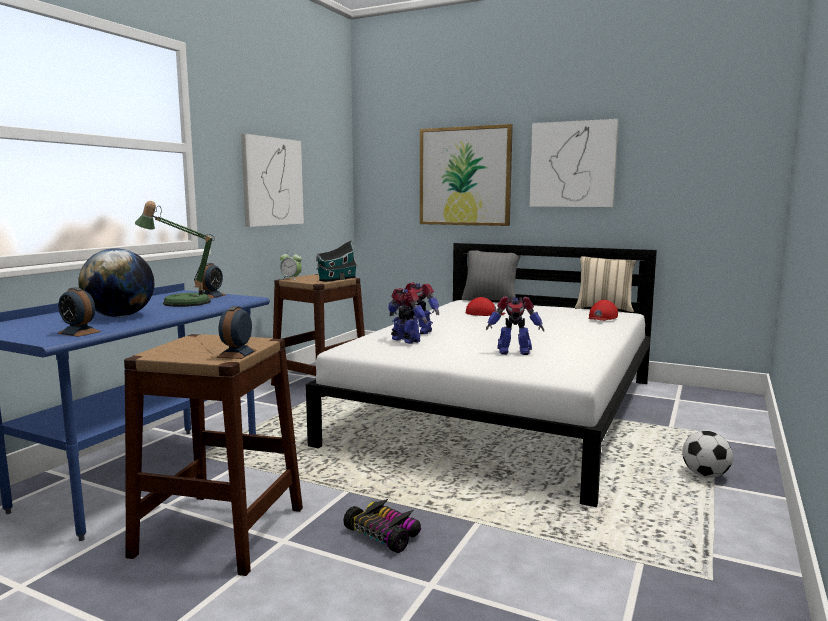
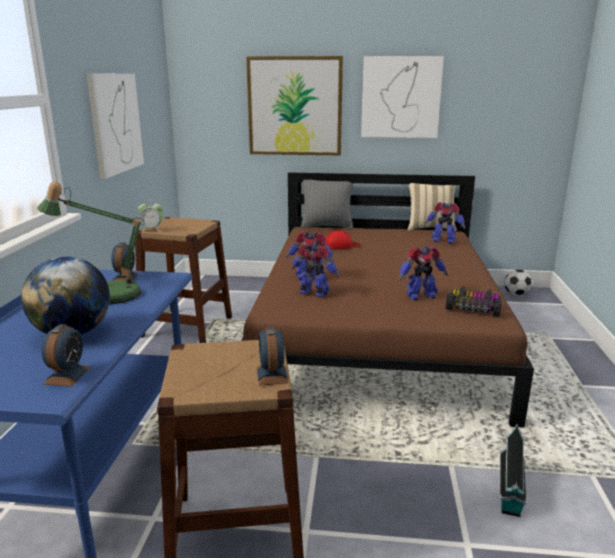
camera: 20 degrees left, 10 degrees up
(79, 332) = (67, 375): alarm clock -> alarm clock turned 90 degrees counterclockwise
(336, 279) = (200, 225): toy house -> toy house (510, 494)
(384, 534) = (387, 498): toy car -> toy car (473, 308)
(503, 410) = (376, 334): white bed -> brown bed
(602, 317) = (443, 241): red cap -> toy robot
(705, 475) = (570, 377): football -> football (516, 295)

